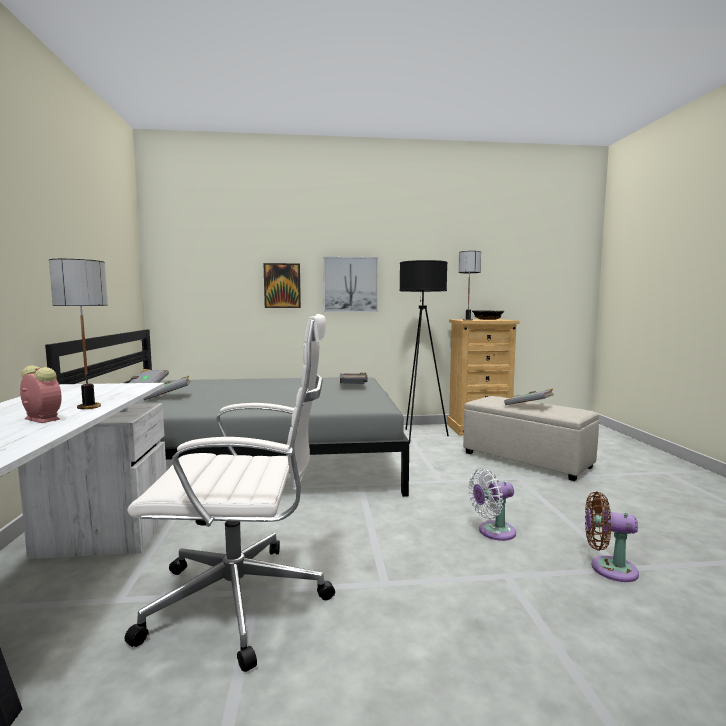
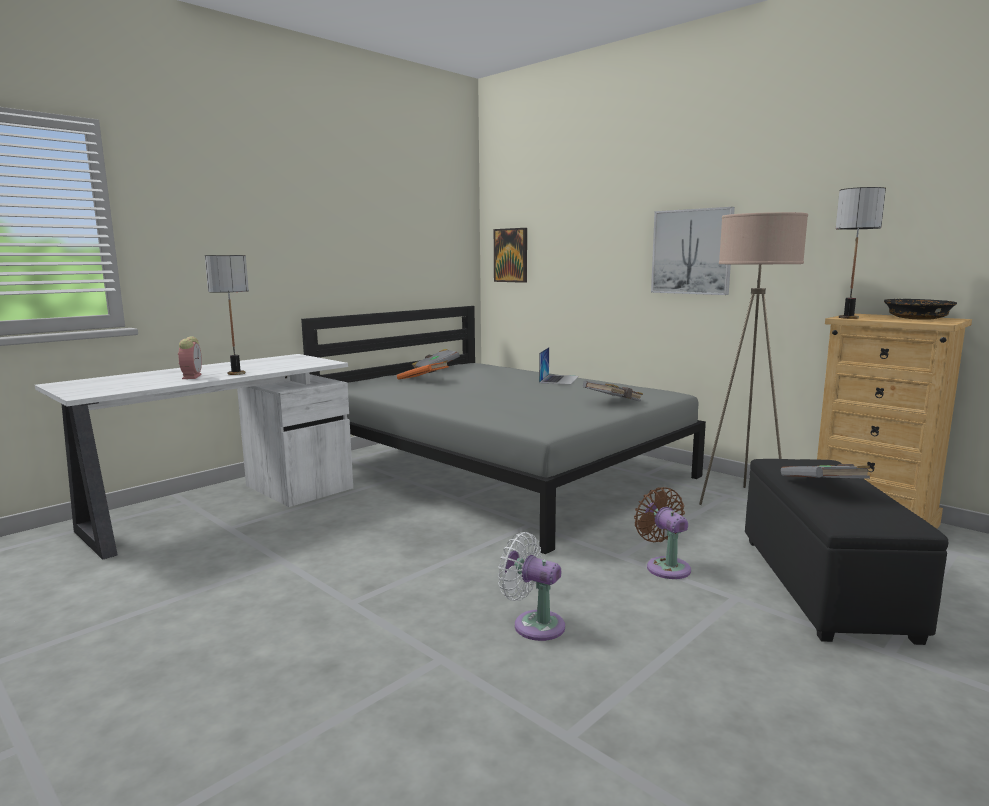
camera: 50 degrees right, 5 degrees up
(167, 397) = (423, 380): grey book -> orange book
(243, 601) = (265, 562): white office chair -> none
(272, 380) = (559, 379): none -> laptop
(282, 285) = (606, 255): picture -> picture (511, 255)
(420, 436) = (742, 501): black floor lamp -> beige floor lamp
(527, 460) = (824, 586): beige ottoman -> black ottoman
(608, 568) = (551, 725): brown fan -> brown fan (665, 566)

